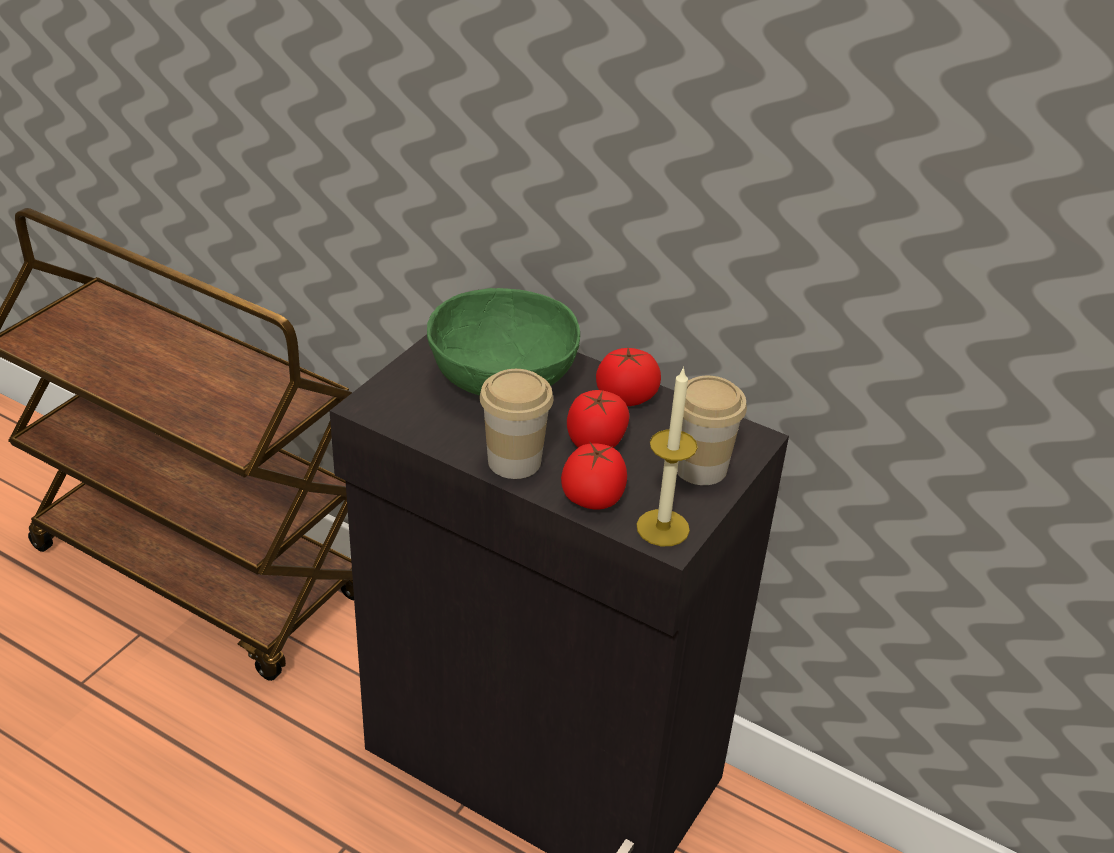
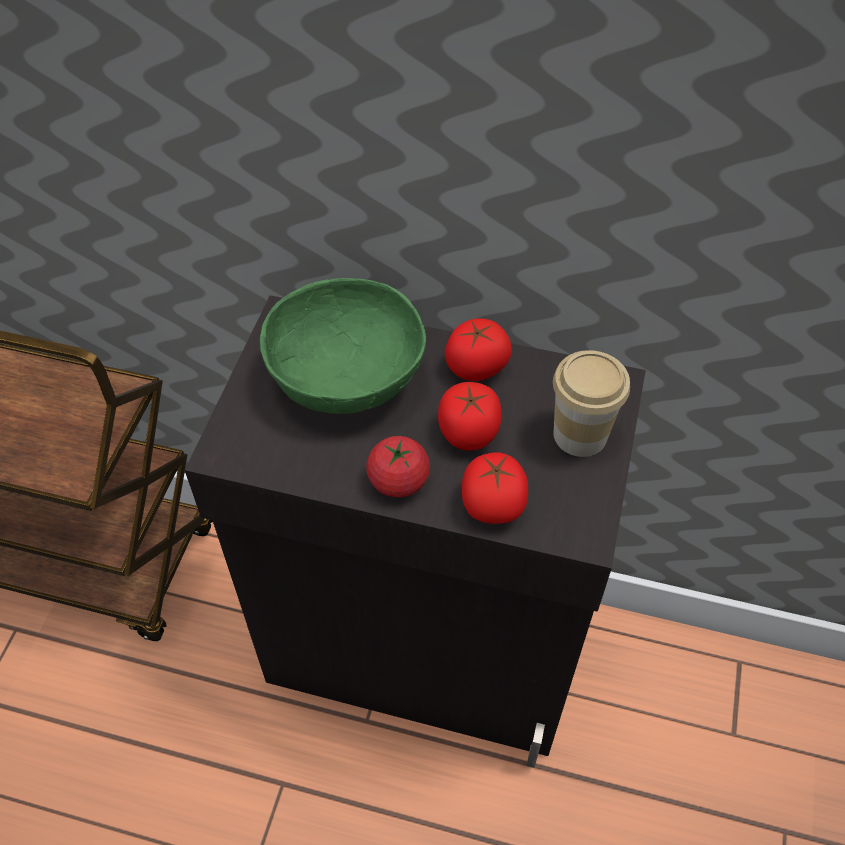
camera: 15 degrees left, 15 degrees up
(514, 461) = (398, 481): cup -> tomato
(662, 528) = (573, 521): candle -> none

